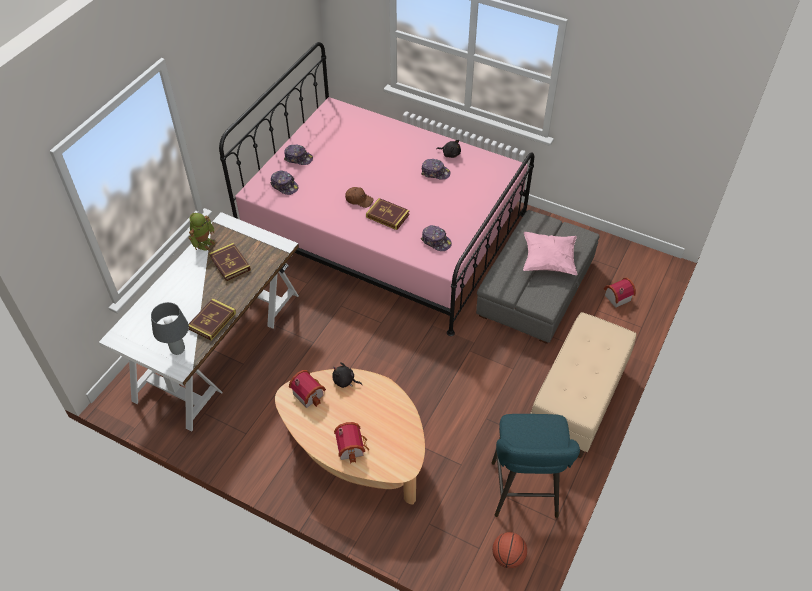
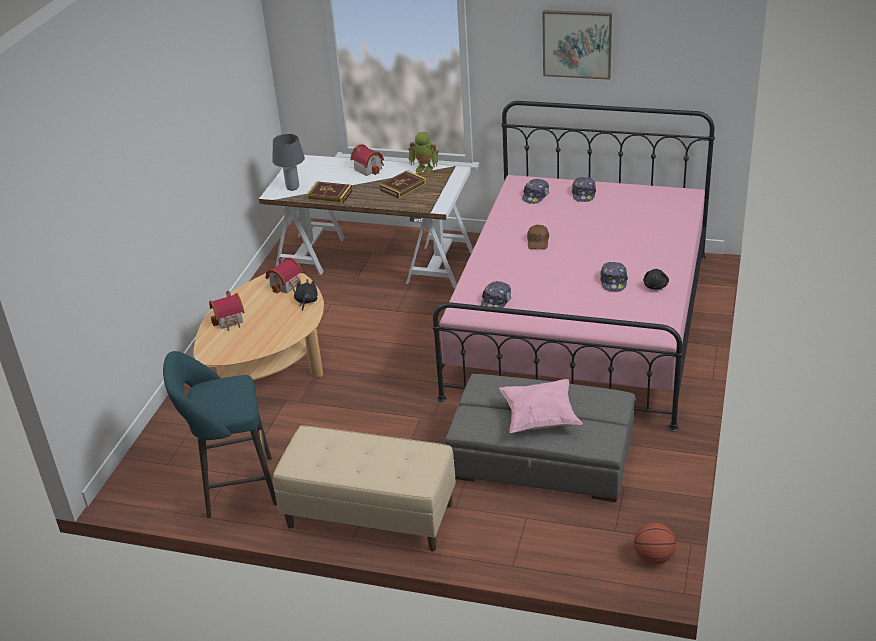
camera: 80 degrees right, 15 degrees down
(242, 51) = (577, 44): none -> picture
(387, 216) = (522, 263): book -> none
(508, 557) = (158, 486): basketball -> basketball (654, 557)
(616, 297) = (558, 534): toy house -> toy house (369, 168)

